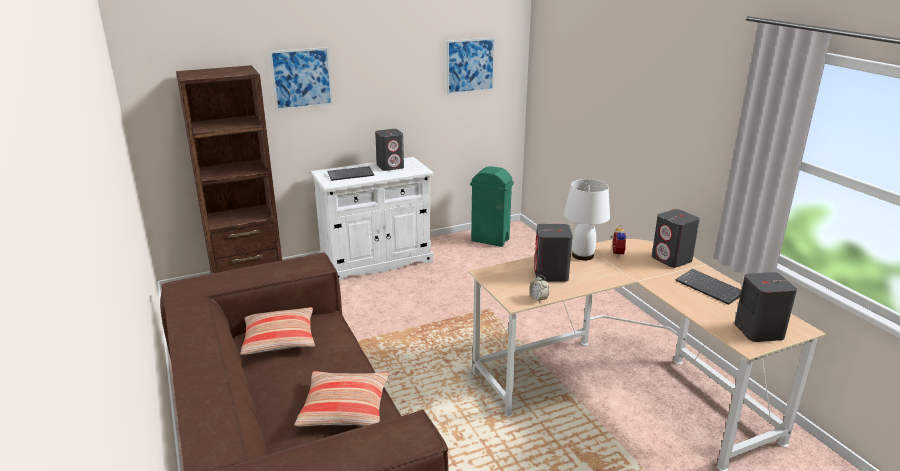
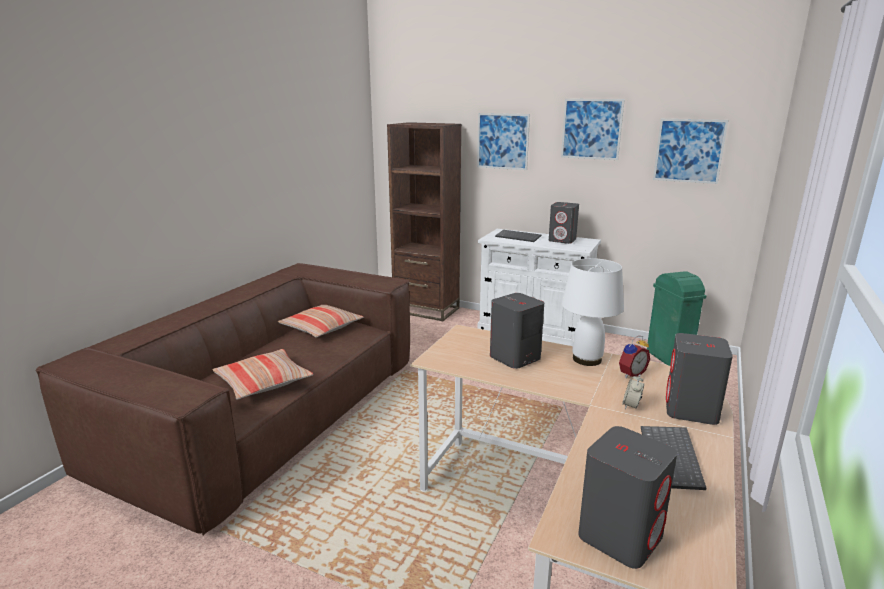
camera: 50 degrees right, 5 degrees down
(390, 56) = (591, 129): none -> picture
(538, 299) = (455, 367): alarm clock -> alarm clock (631, 406)

